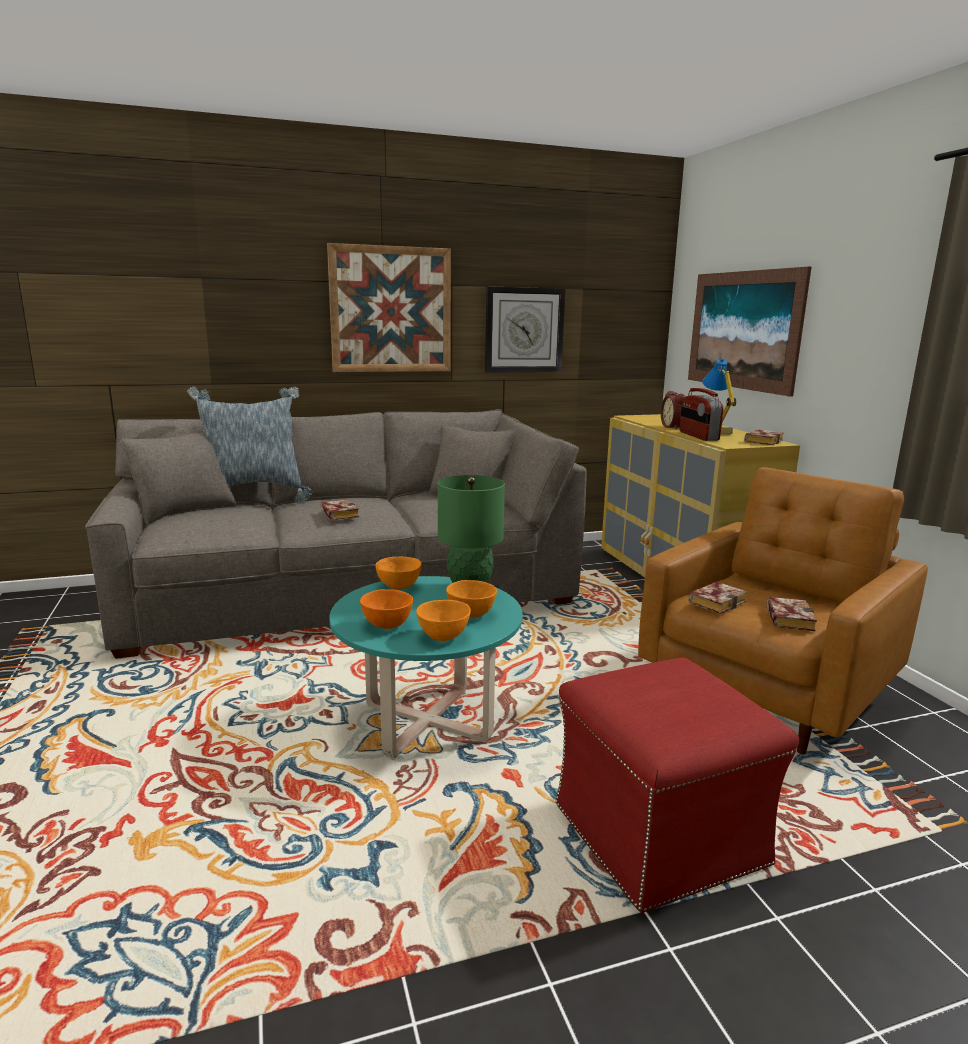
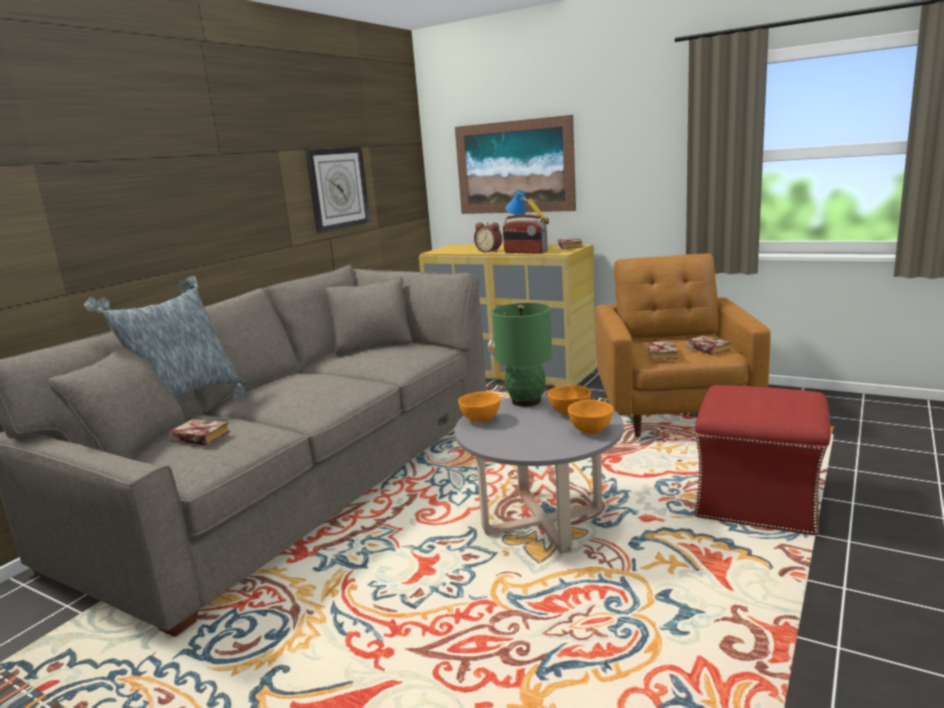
camera: 40 degrees left, 0 degrees up
(338, 514) = (316, 391): book -> book (197, 438)
(386, 625) = (540, 441): orange bowl -> none
(391, 310) = (234, 181): picture -> none
(427, 721) = (543, 522): turquoise coffee table -> grey coffee table

